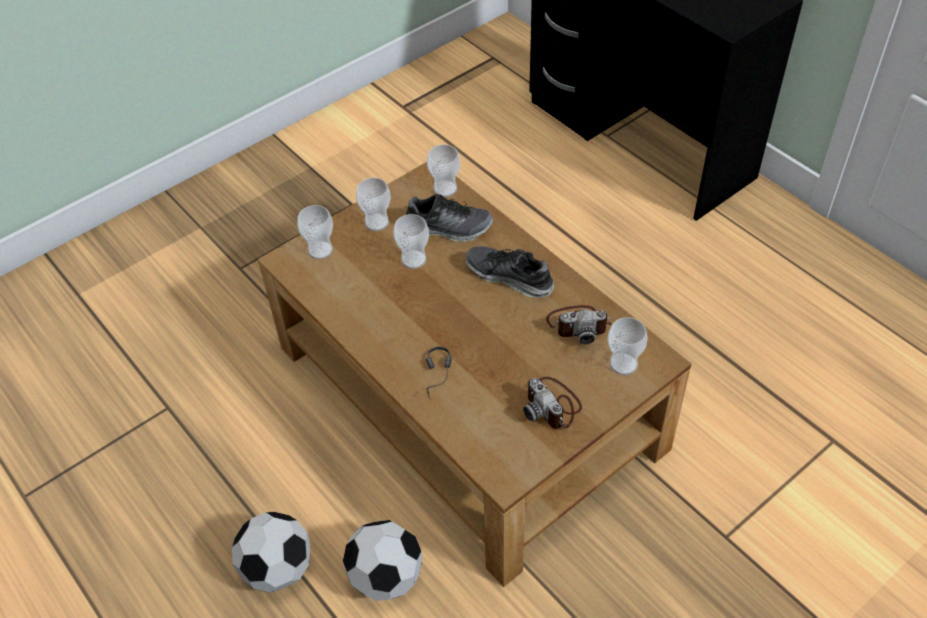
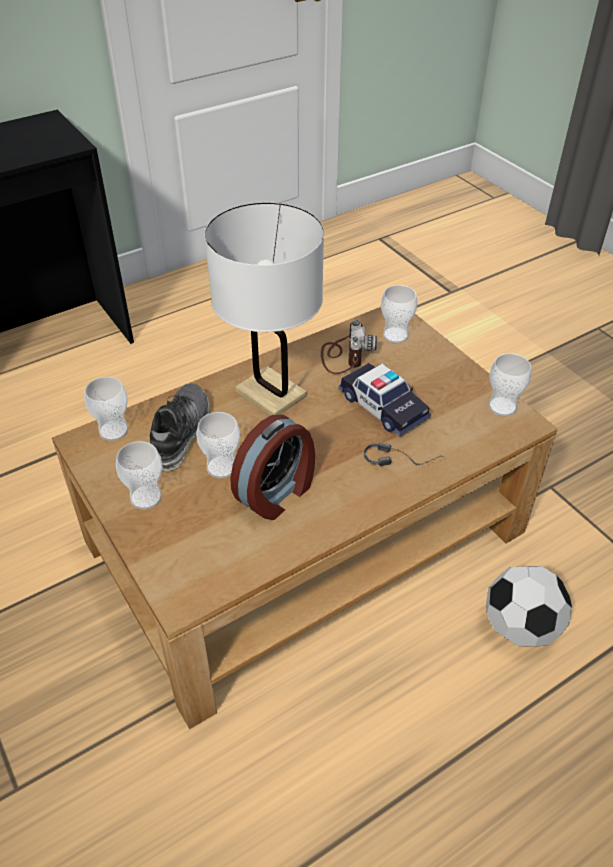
camera: 85 degrees left, 5 degrees down
(277, 568) = (516, 737): football -> none
(320, 250) = (176, 558): cup -> cup (502, 406)
(389, 298) = (277, 493): none -> alarm clock
(507, 360) = (383, 407): none -> toy car
(509, 277) = (271, 393): shoe -> white table lamp
(552, 405) = (440, 383): camera -> none

